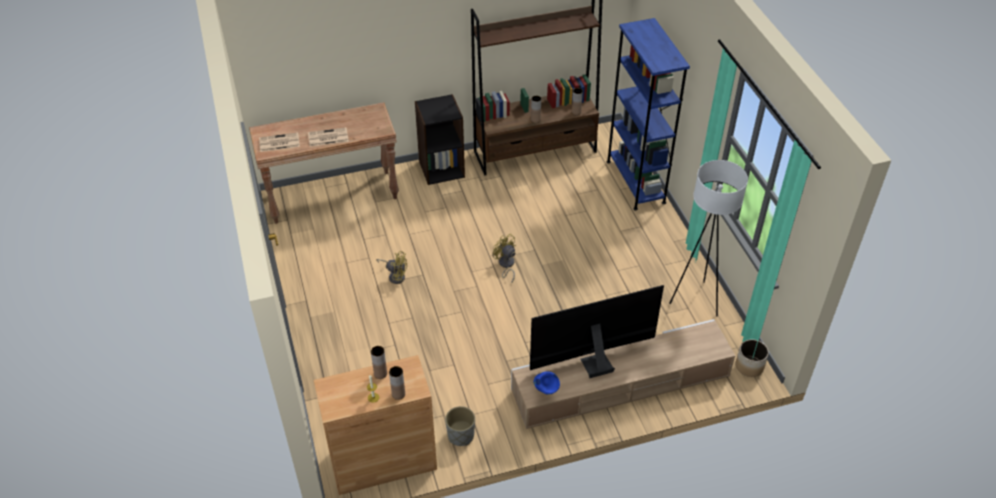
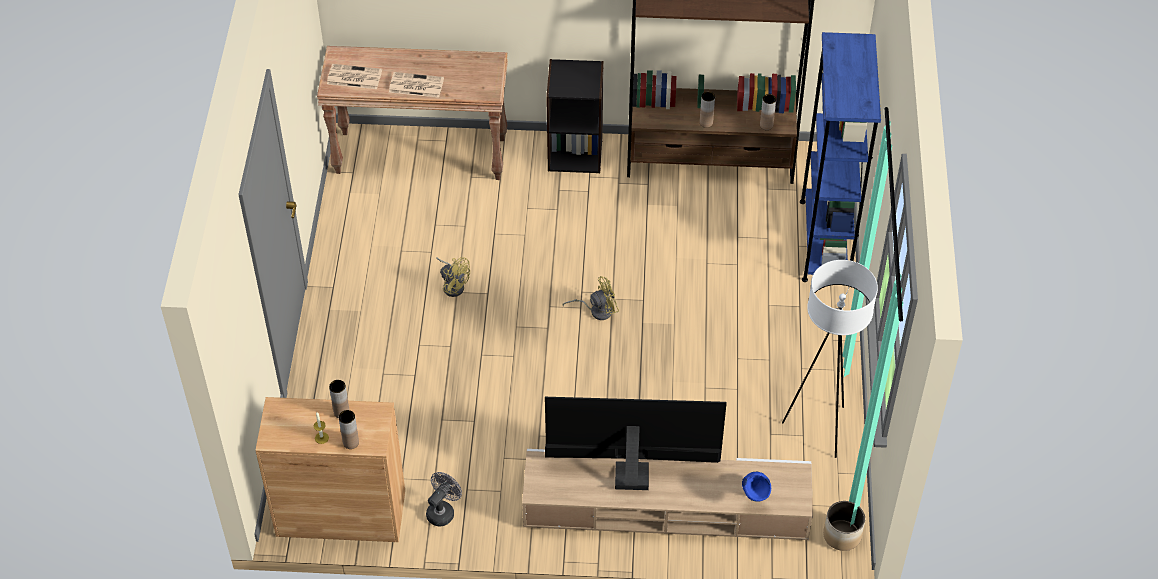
camera: 20 degrees right, 5 degrees up
(460, 436) = (443, 511): grey planter -> grey fan
(506, 265) = (597, 310): yellow fan -> yellow fan turned 90 degrees clockwise
(545, 393) = (553, 491): blue vase -> blue vase (755, 498)

